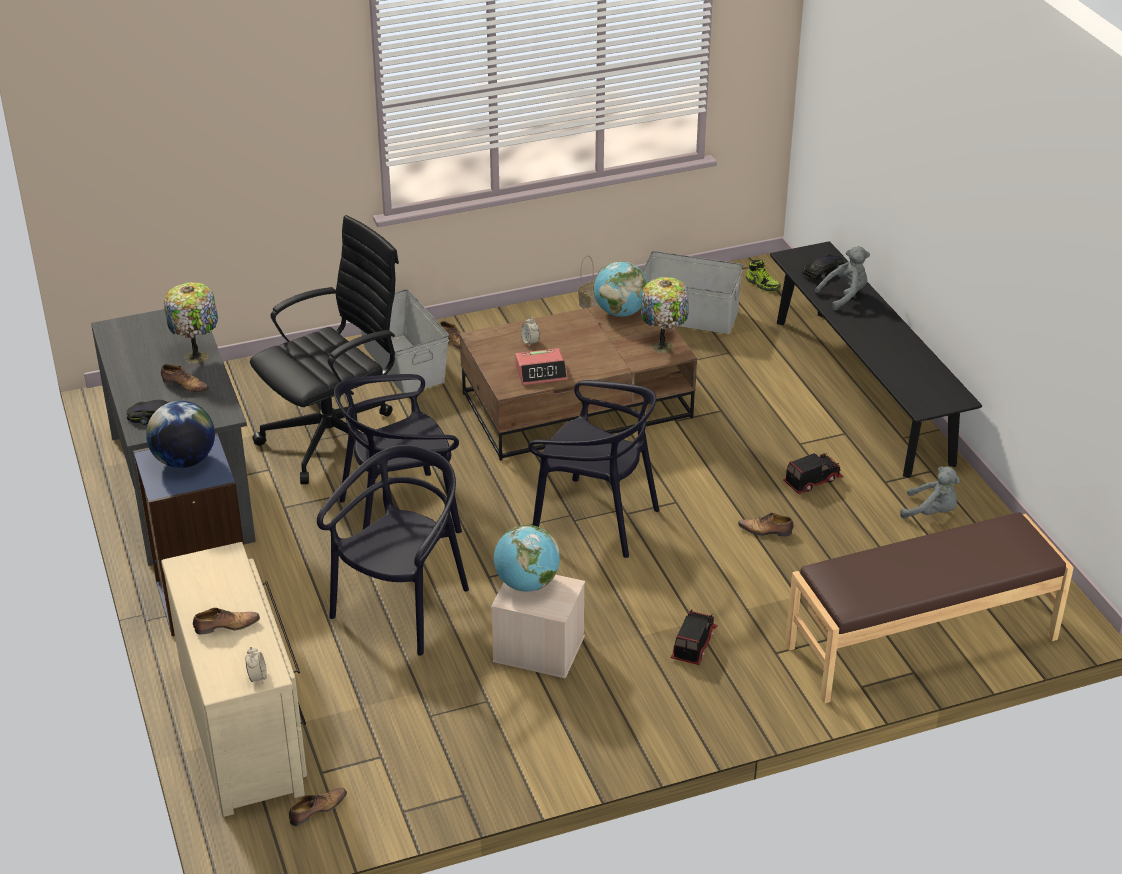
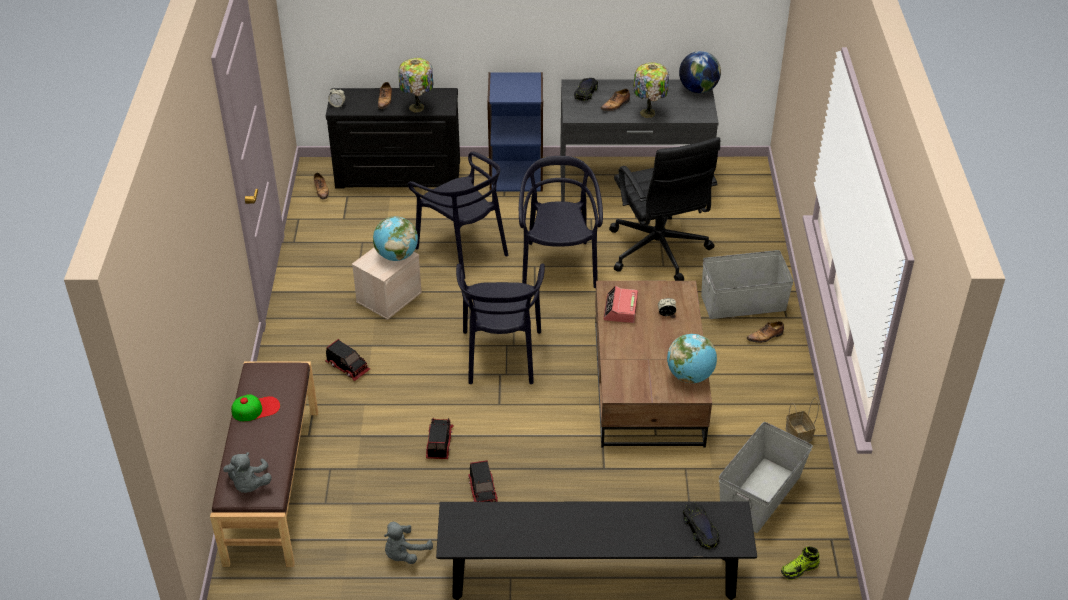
camera: 110 degrees right, 5 degrees up
(184, 460) = (521, 87): globe -> globe (698, 89)
(246, 729) = (398, 176): beige dresser -> black dresser
(595, 520) = (501, 356): black chair -> black chair turned 45 degrees counterclockwise
(663, 346) = (628, 387): table lamp -> table lamp (417, 108)
(766, 531) = (438, 443): shoe -> toy truck
(845, 296) = (650, 528): grey plush toy -> grey plush toy (249, 485)
(907, 580) = (256, 409): none -> cap

